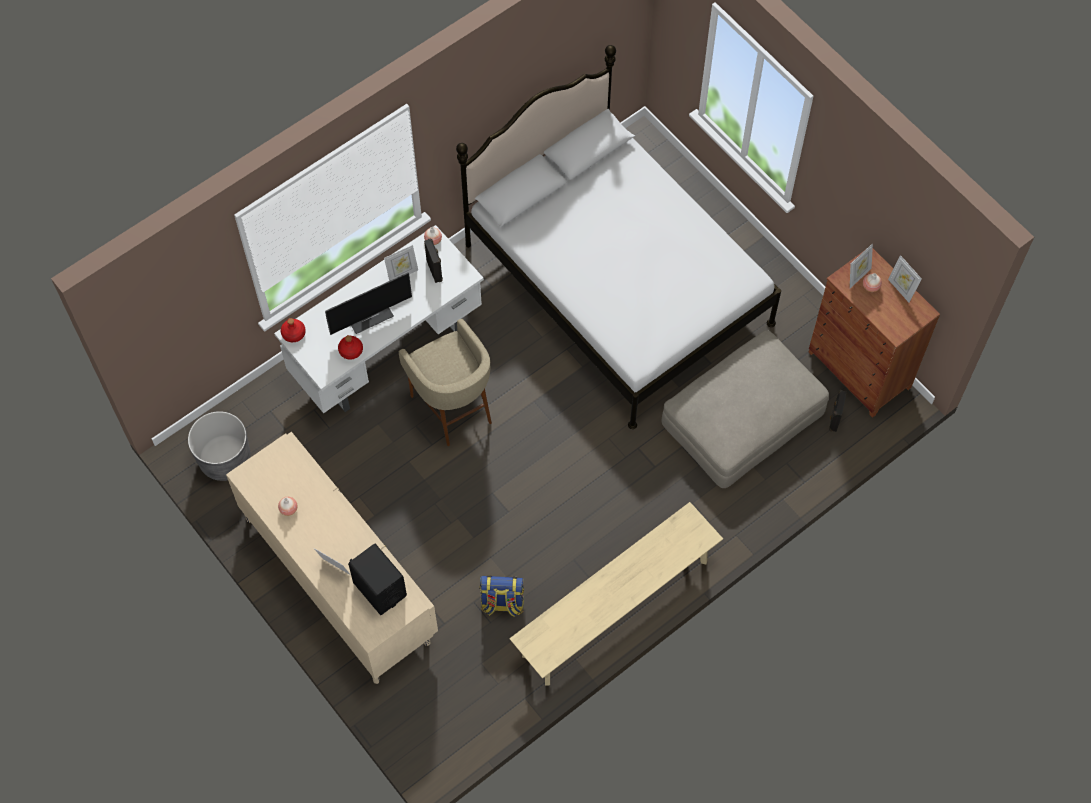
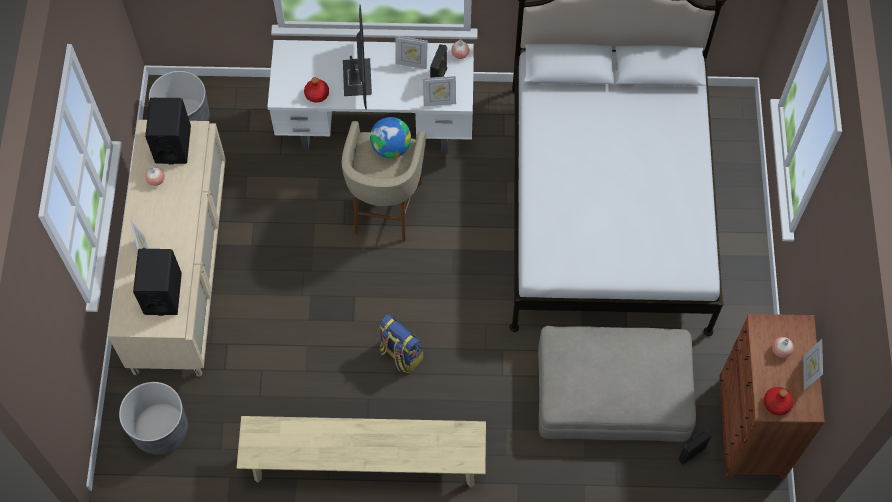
camera: 40 degrees right, 0 degrees up
(275, 472) = (173, 144): none -> black speaker
(294, 333) = (287, 50): red bottle -> red bottle (777, 403)
(369, 314) = (357, 77): monitor -> monitor turned 105 degrees counterclockwise
(438, 707) = (160, 430): none -> grey planter
(442, 351) = (391, 147): none -> globe
(502, 603) = (282, 389): backpack -> backpack (400, 354)
(858, 276) = (777, 333): picture frame -> picture frame (439, 102)

